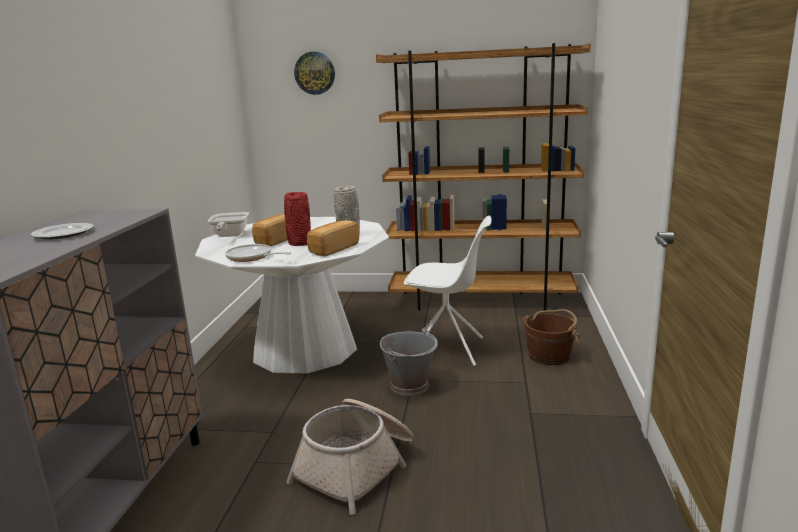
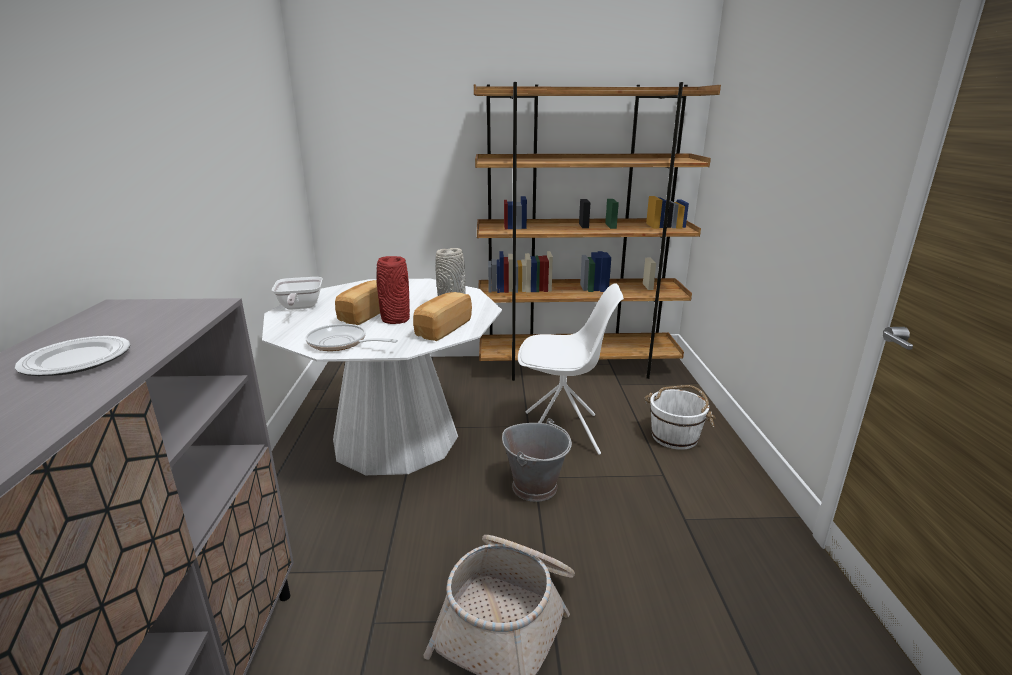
camera: 10 degrees left, 5 degrees up
(314, 73) = (390, 104): wall clock -> none
(550, 355) = (675, 436): brown bucket -> white bucket

